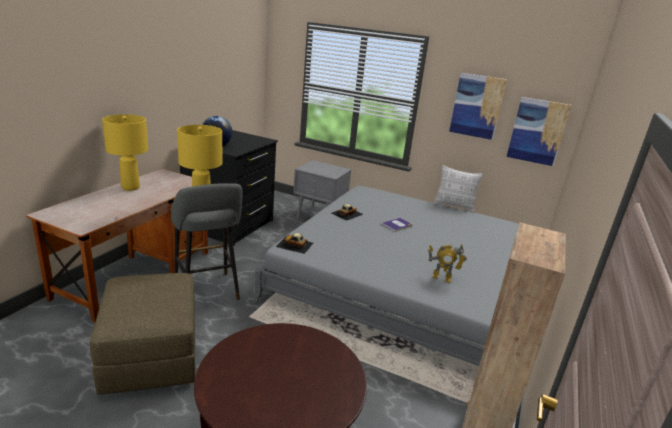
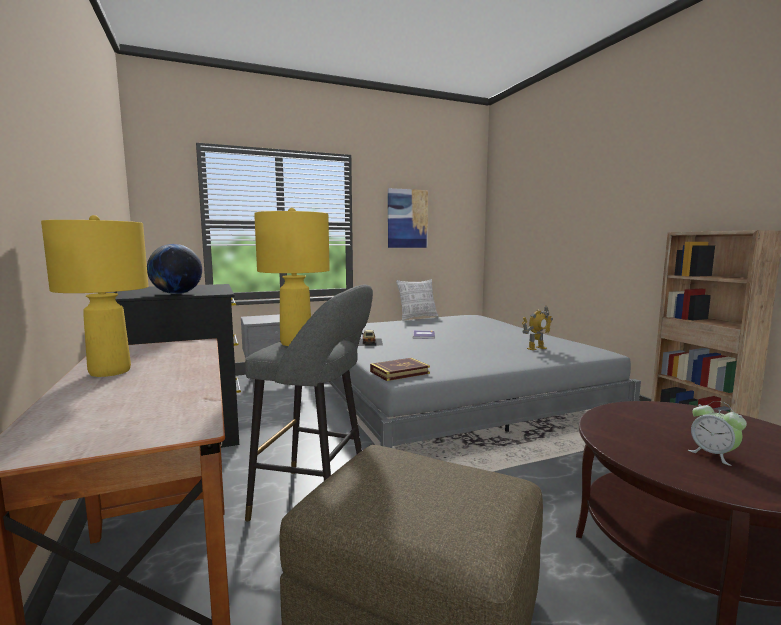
camera: 45 degrees left, 15 degrees down
(260, 378) = (713, 455): none -> alarm clock
(295, 245) = (399, 372): toy car -> book
(537, 131) = (458, 233): picture -> none

